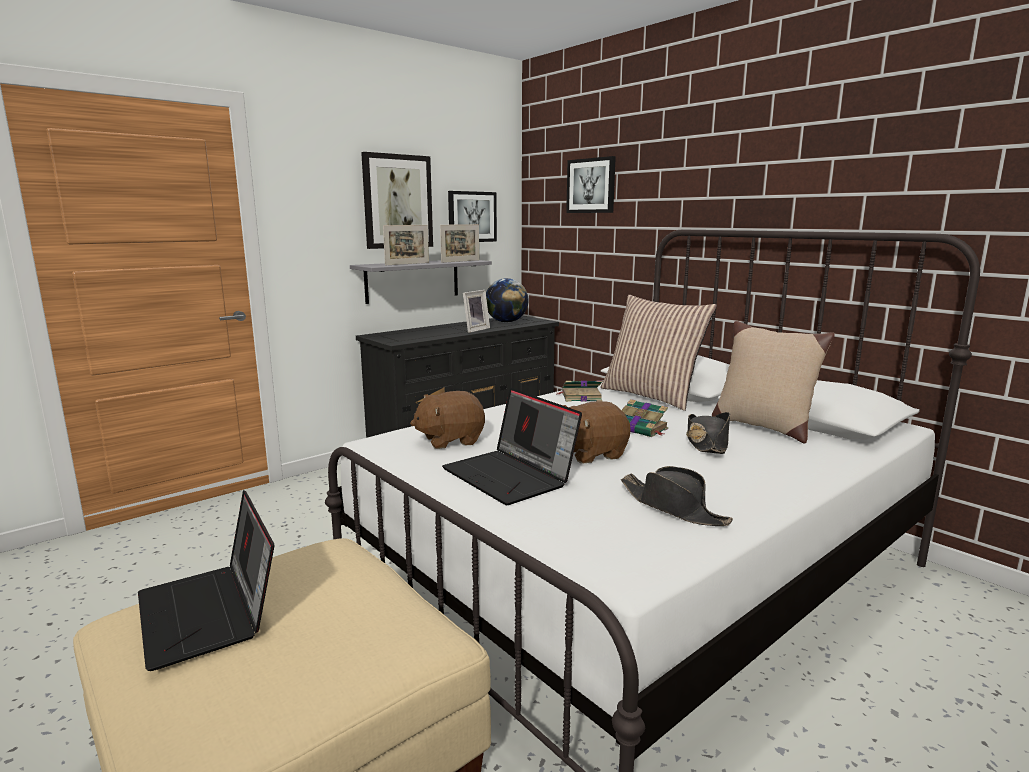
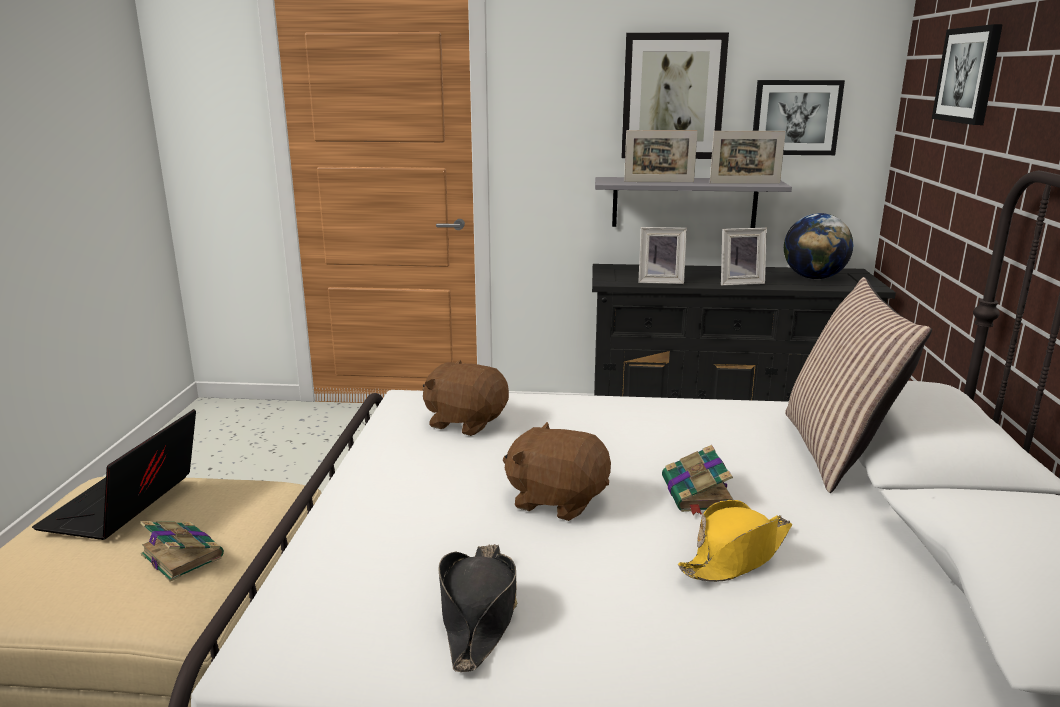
camera: 45 degrees right, 5 degrees up
(428, 336) = (660, 281): none -> picture frame
(511, 476) = (423, 489): laptop -> none
(580, 397) = (727, 418): book -> book (181, 555)
(707, 443) = (736, 555): black hat -> yellow hat
(762, 426) = (899, 571): beige pillow -> none

